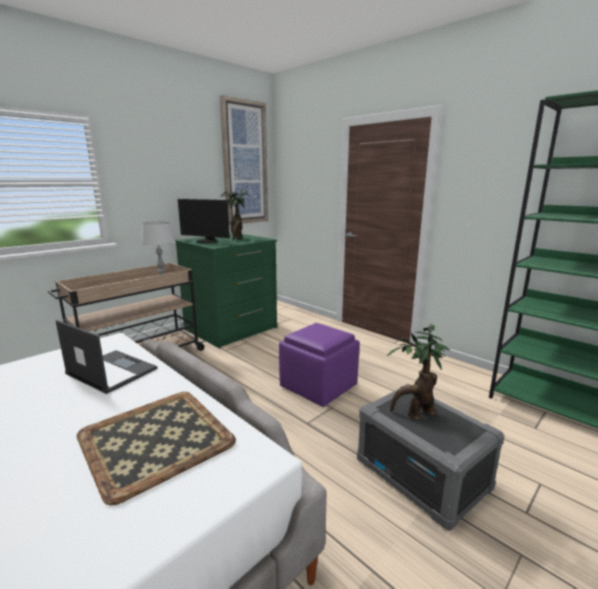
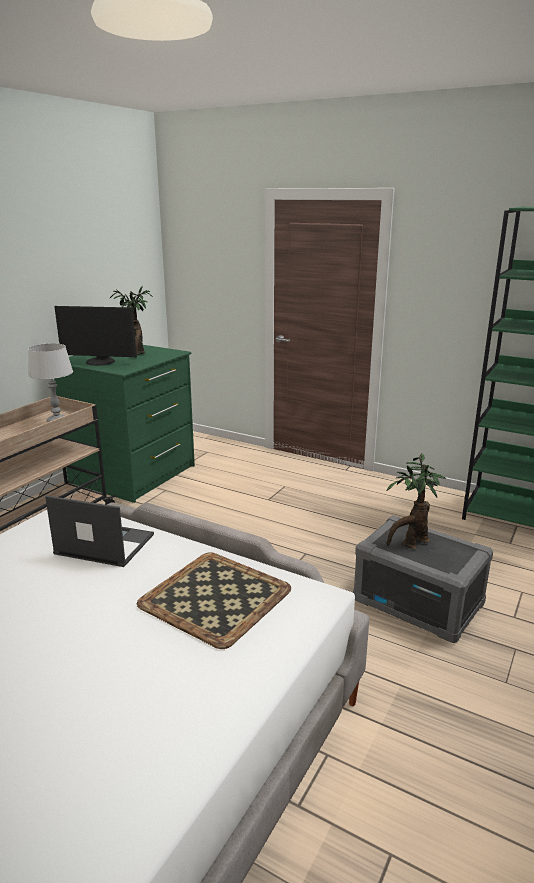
camera: 15 degrees left, 5 degrees up
(244, 164) = (126, 244): picture -> none
(319, 386) = (282, 532): purple ottoman -> none

